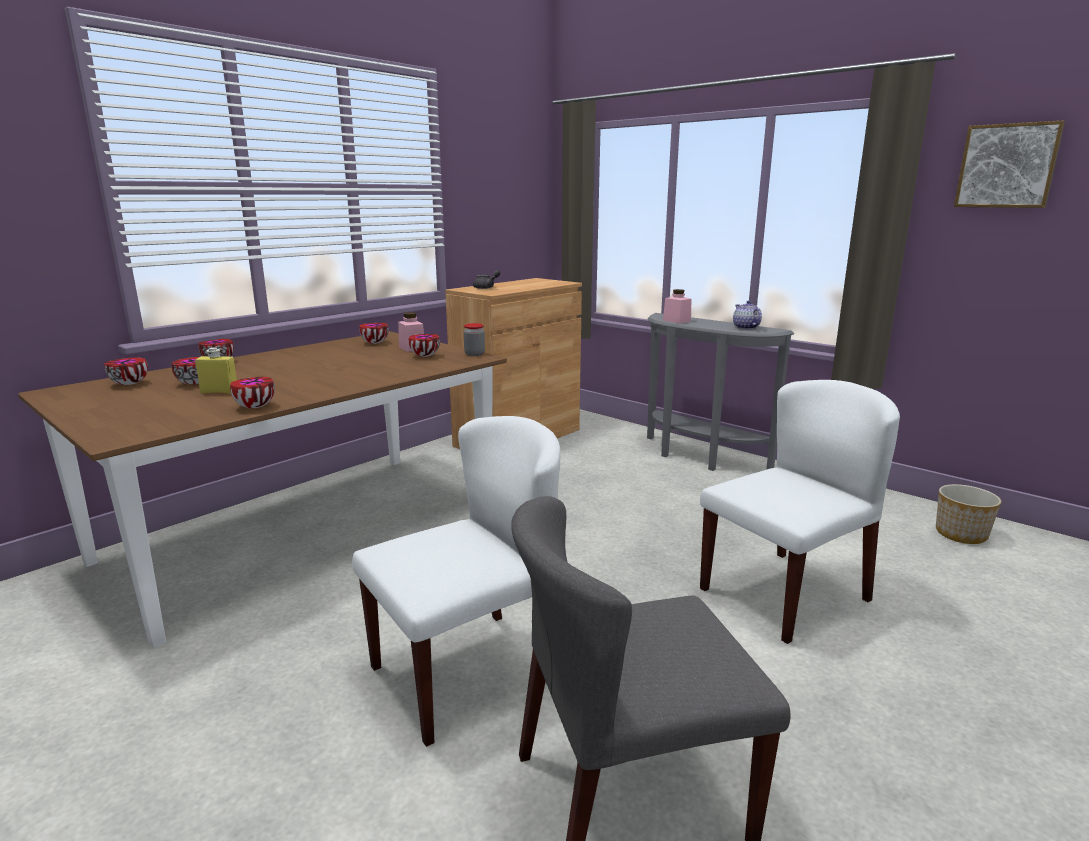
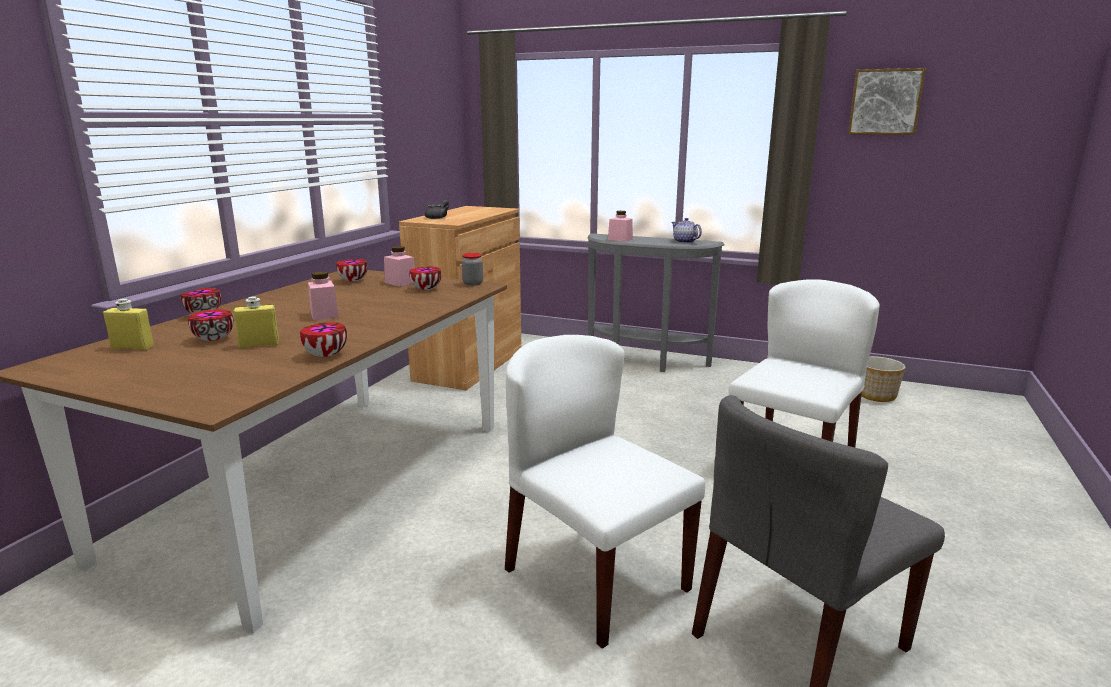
camera: 20 degrees left, 0 degrees up
(131, 384) = (132, 348): bowl -> yellow bottle
(307, 371) = (324, 315): none -> pink jar
(468, 671) = (594, 578): white chair -> white chair turned 75 degrees counterclockwise

